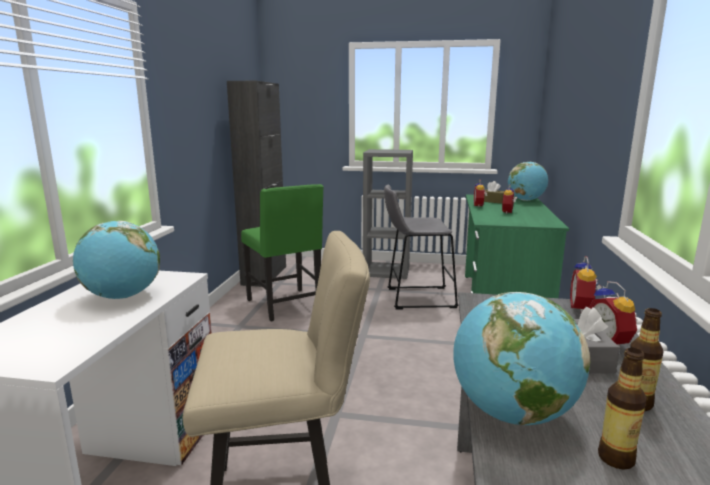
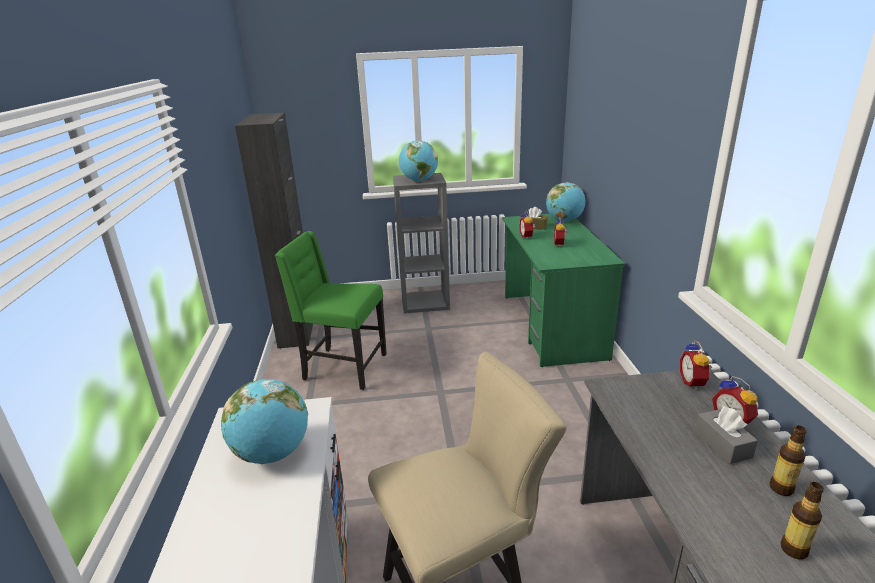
camera: 15 degrees left, 10 degrees up
(286, 305) = (343, 367): green chair -> green chair turned 150 degrees clockwise
(416, 298) = (470, 333): grey stool -> none
(512, 414) = (707, 523): globe -> globe (419, 180)

